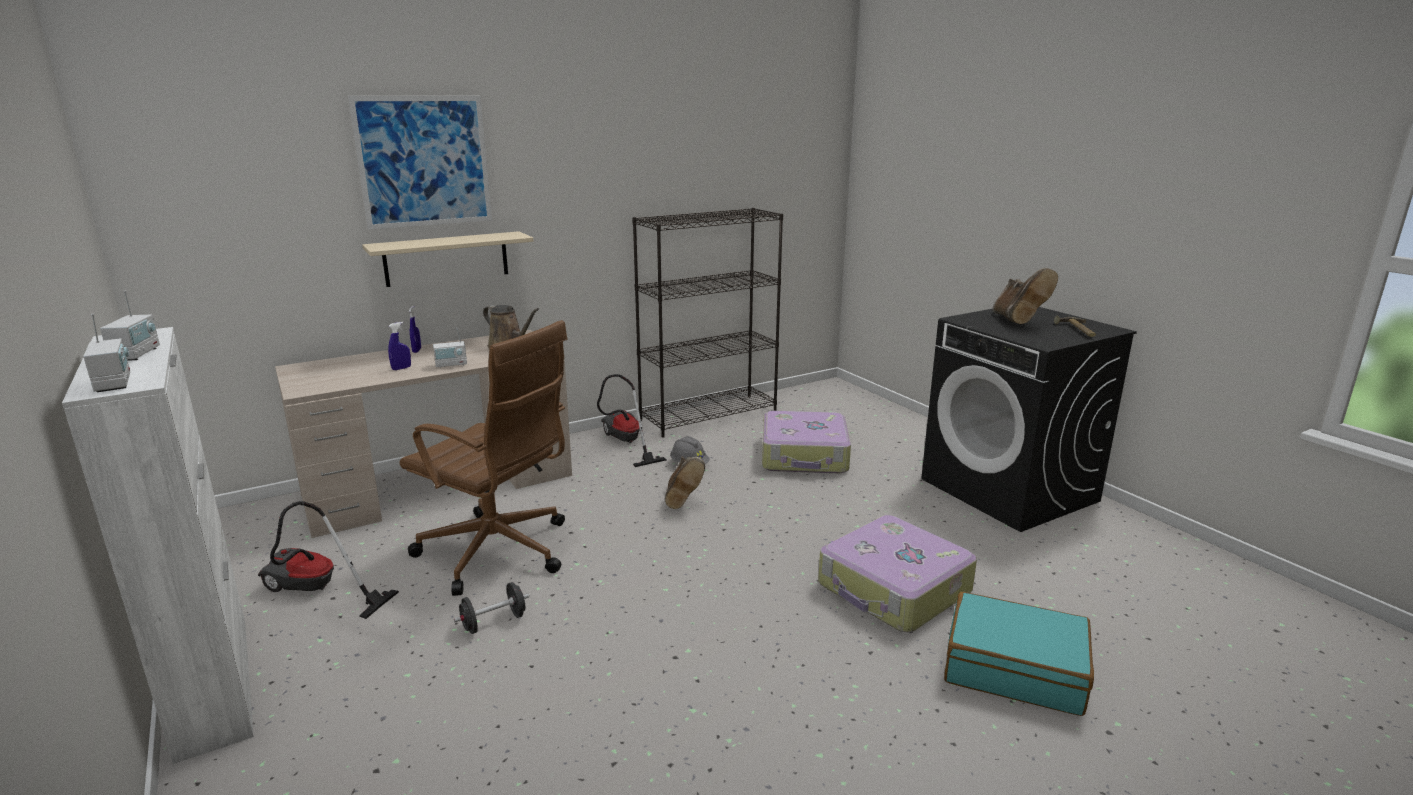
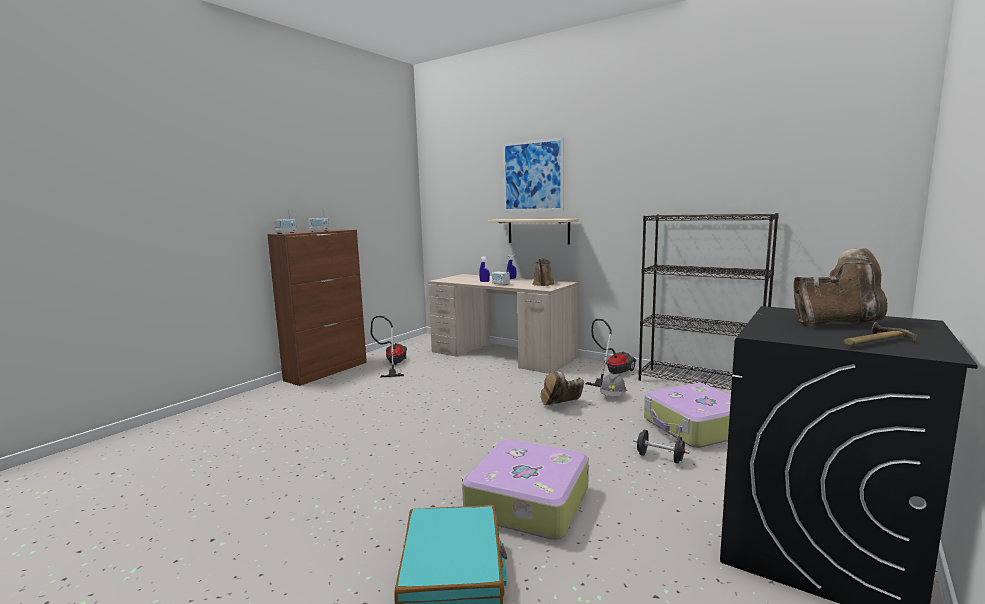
camera: 65 degrees right, 10 degrees down
(214, 683) = (327, 371): white cabinet -> brown cabinet
(494, 622) = (392, 398): black dumbbell -> black dumbbell (660, 458)
(498, 552) = (452, 382): brown office chair -> none
(1017, 321) = (837, 323): brown boot -> brown boot turned 150 degrees counterclockwise

